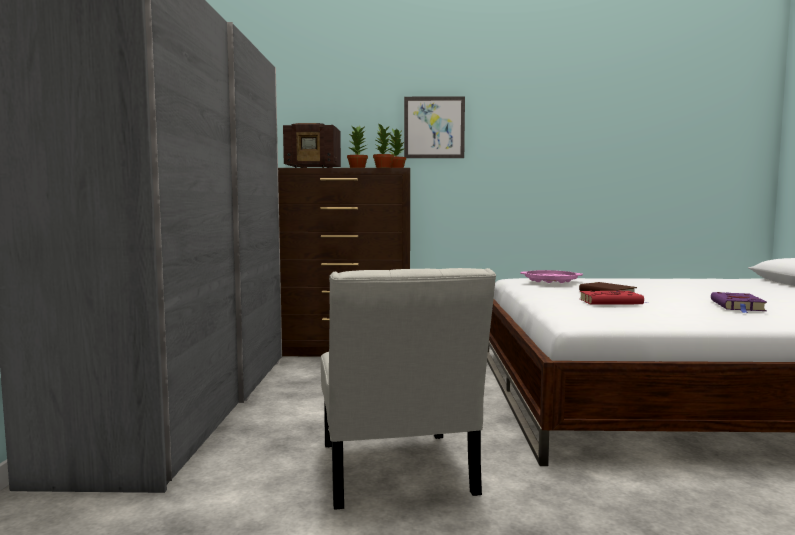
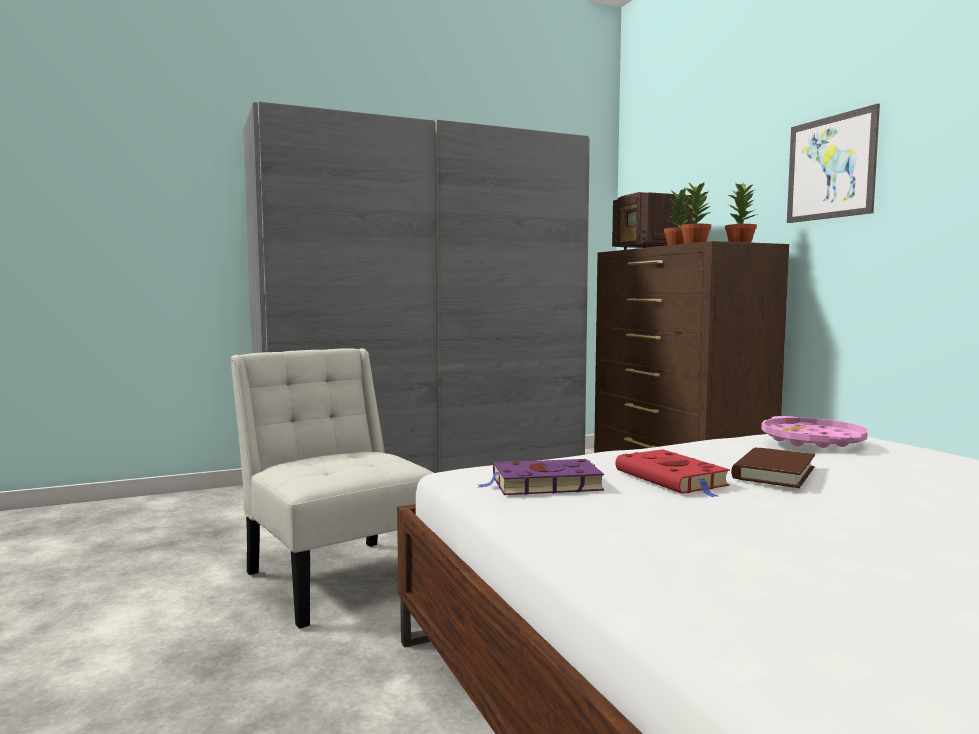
camera: 65 degrees right, 0 degrees up
(396, 474) = (337, 576): white chair -> white chair turned 90 degrees clockwise
(738, 306) = (801, 556): purple book -> purple book (543, 485)

